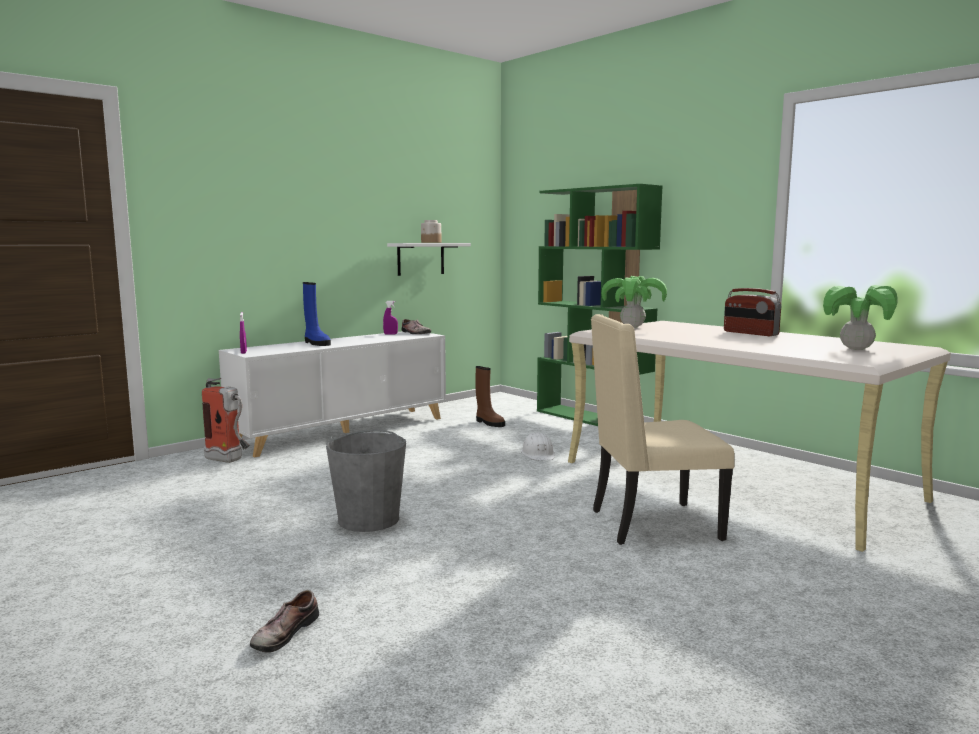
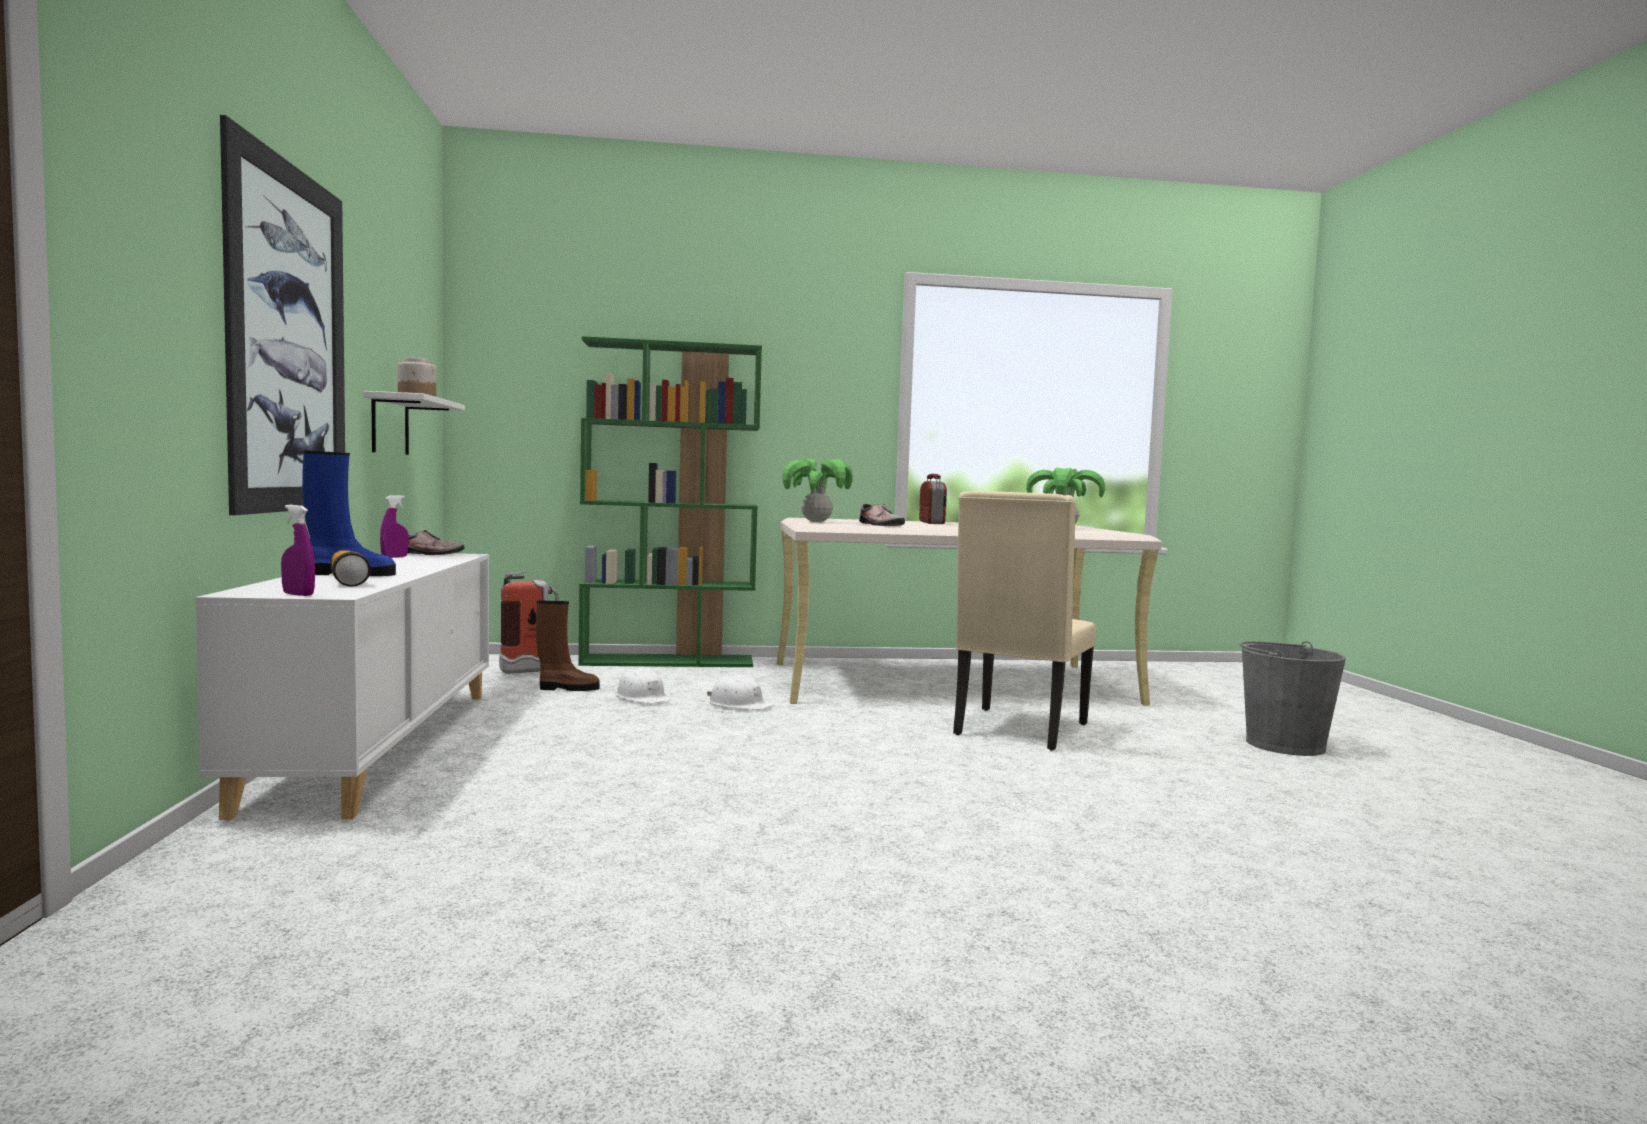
camera: 55 degrees left, 5 degrees down
(229, 460) = (315, 838): fire extinguisher -> fire extinguisher (532, 670)
(283, 633) = (1148, 937): shoe -> shoe (879, 525)
(292, 347) = (348, 582): none -> flashlight
(307, 227) = (289, 339): none -> picture
(369, 519) = (817, 816): grey bucket -> grey bucket (1284, 745)
(505, 437) = (642, 697): none -> white hard hat
(750, 333) = (932, 523): radio -> radio turned 90 degrees counterclockwise

